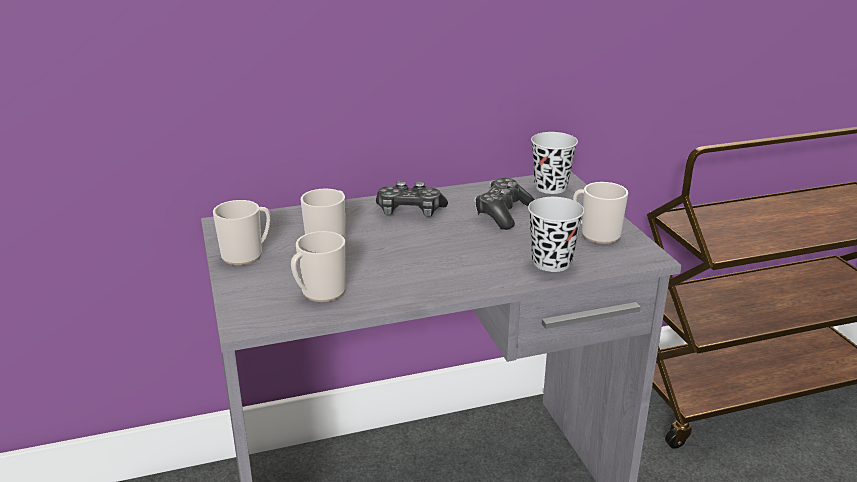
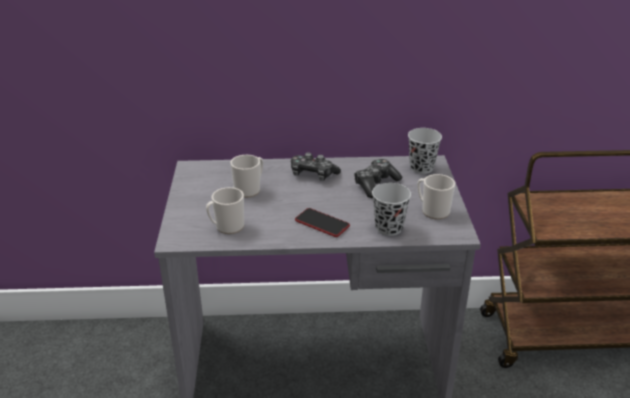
camera: 15 degrees right, 5 degrees up
(246, 254) = (194, 192): mug -> none
(456, 269) = (322, 223): none -> phone

